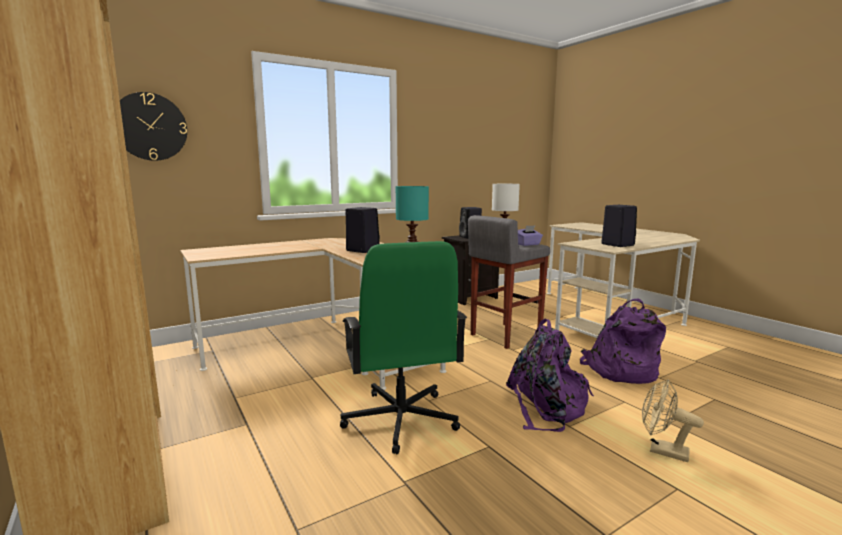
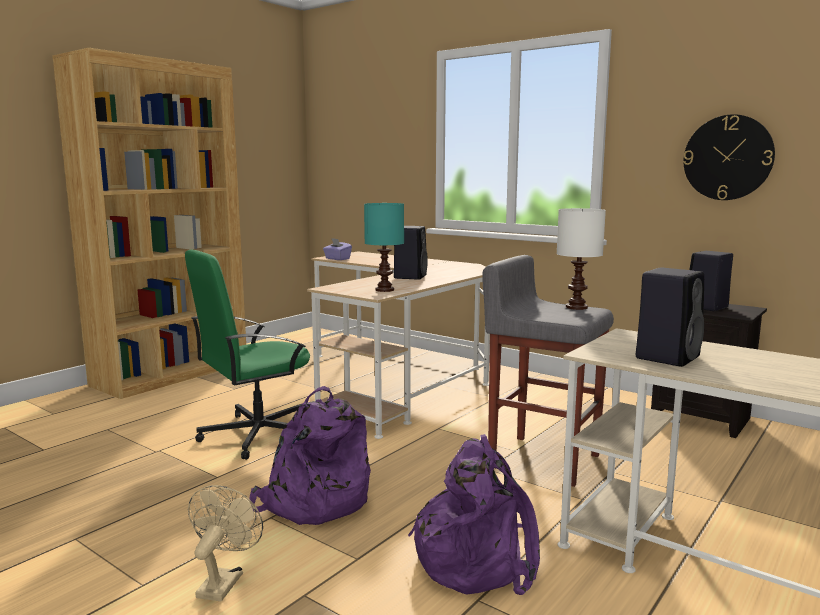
camera: 70 degrees right, 0 degrees up
(150, 127) = (361, 140): wall clock -> wall clock (728, 157)
(528, 244) = (567, 317): purple tissue box -> purple tissue box (337, 259)

